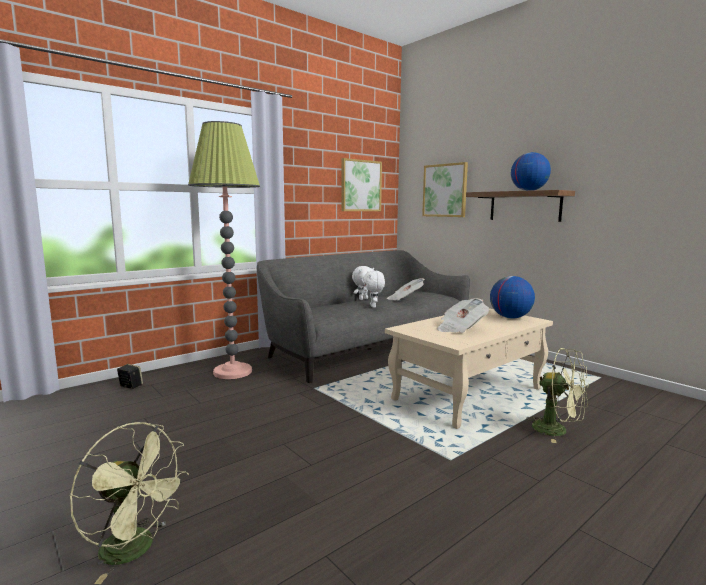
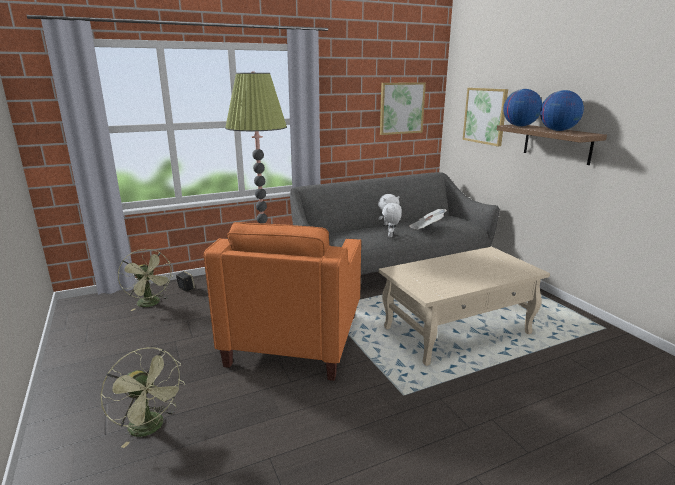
camera: 15 degrees right, 10 degrees up
(294, 421) = (294, 339): none -> orange armchair
(460, 329) = (447, 276): newspaper -> none
(510, 317) = (508, 265): globe -> globe (519, 126)
(557, 430) = (518, 381): green fan -> green fan (151, 304)

